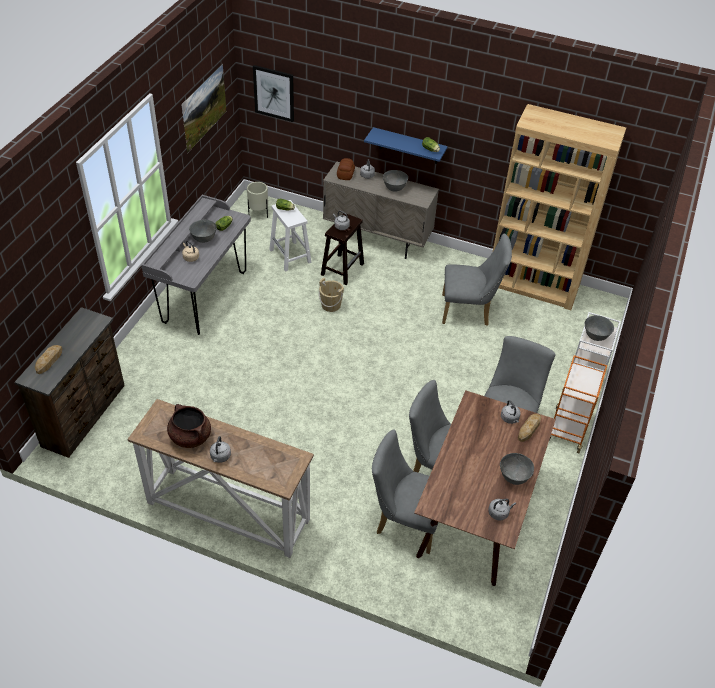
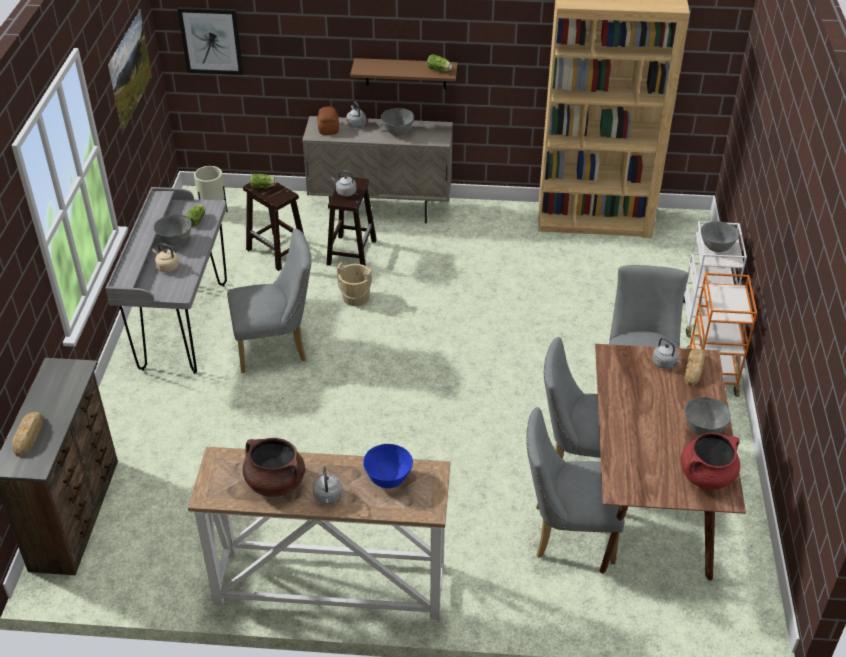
camera: 15 degrees left, 5 degrees down
(265, 455) = (388, 479): none -> blue bowl
(290, 256) = (277, 251): white stool -> brown stool
(409, 146) = (406, 73): blue shelf -> brown shelf
(469, 311) = (532, 266): grey chair -> grey chair (276, 347)
(499, 513) = (707, 475): grey kettle -> red cooking pot

